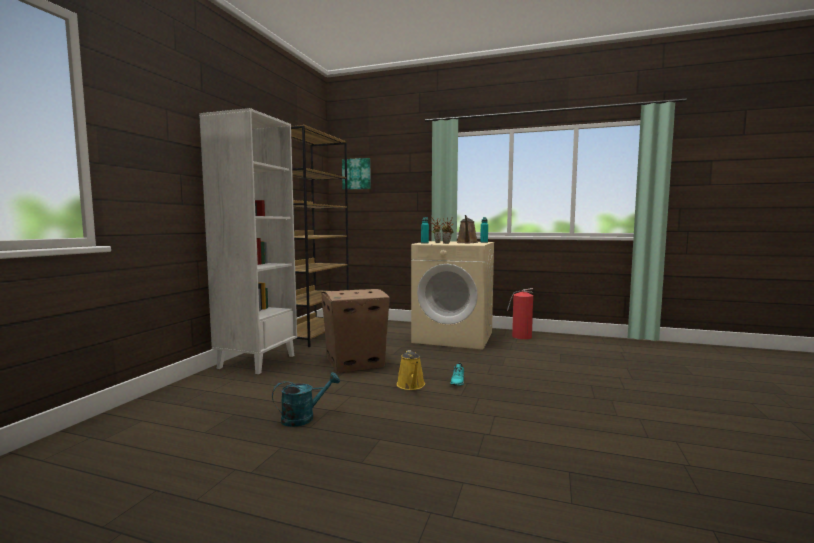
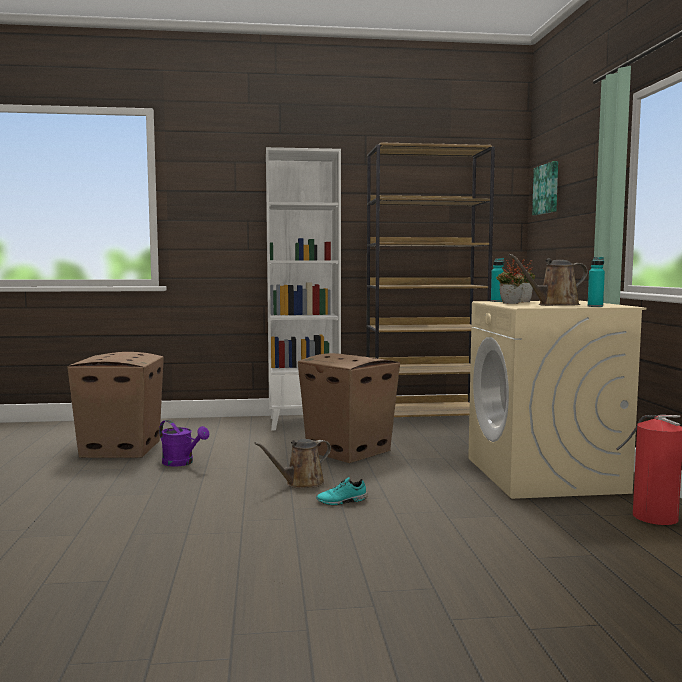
camera: 65 degrees right, 0 degrees up
(202, 443) = (120, 449): none -> cardboard box
(304, 418) = (182, 463): turquoise watering can -> purple watering can
(411, 385) = (301, 483): yellow watering can -> brown watering can

